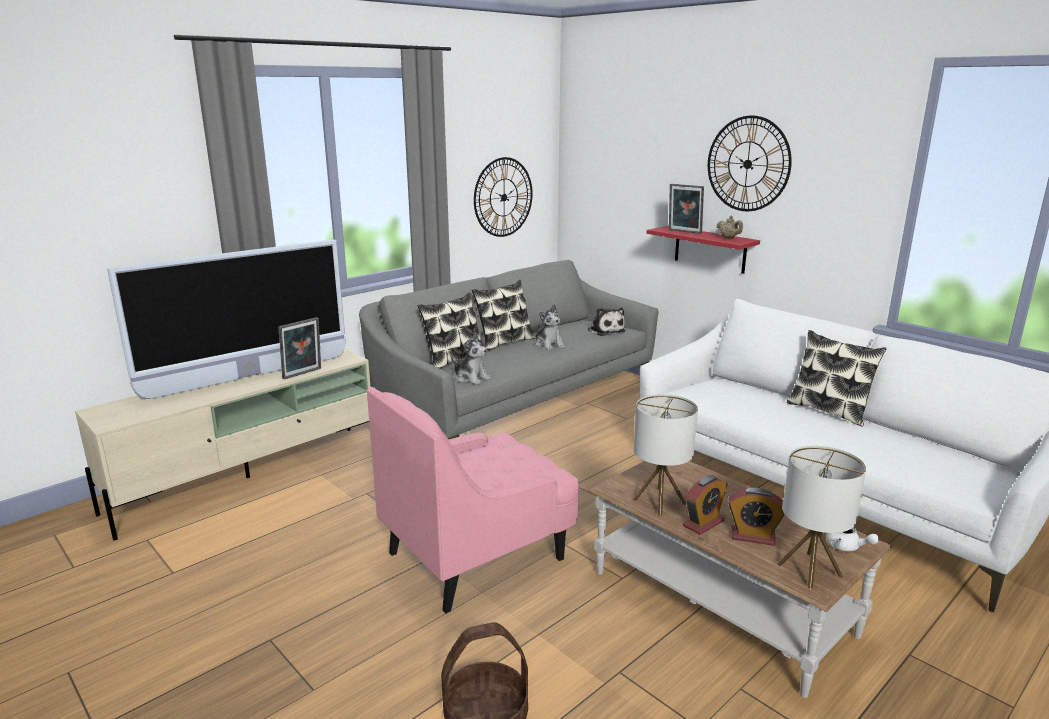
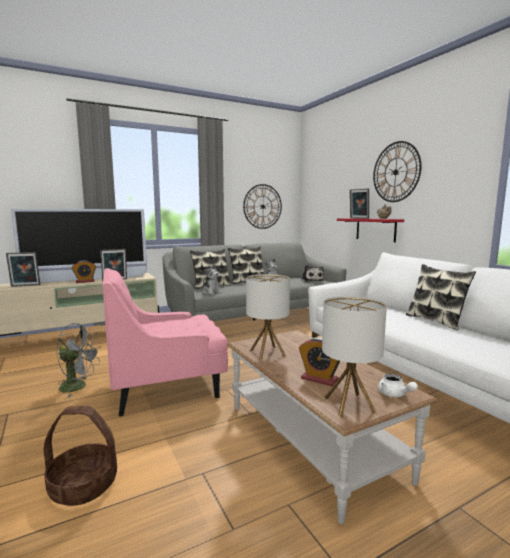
camera: 15 degrees right, 10 degrees down
(154, 407) = (25, 286): none -> picture frame
(337, 574) = (79, 386): none -> grey fan
(703, 523) = (287, 367): alarm clock -> alarm clock (85, 281)

